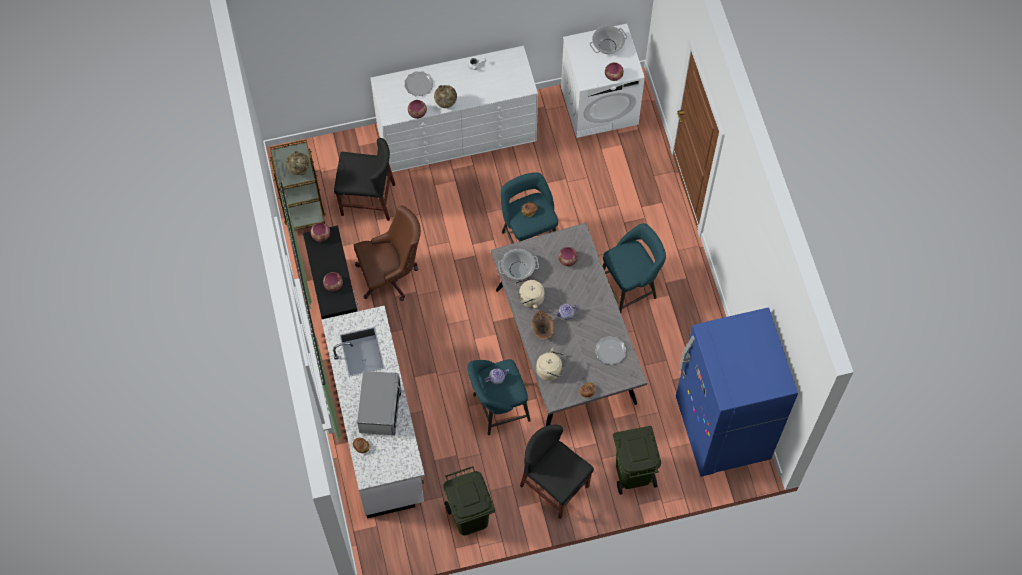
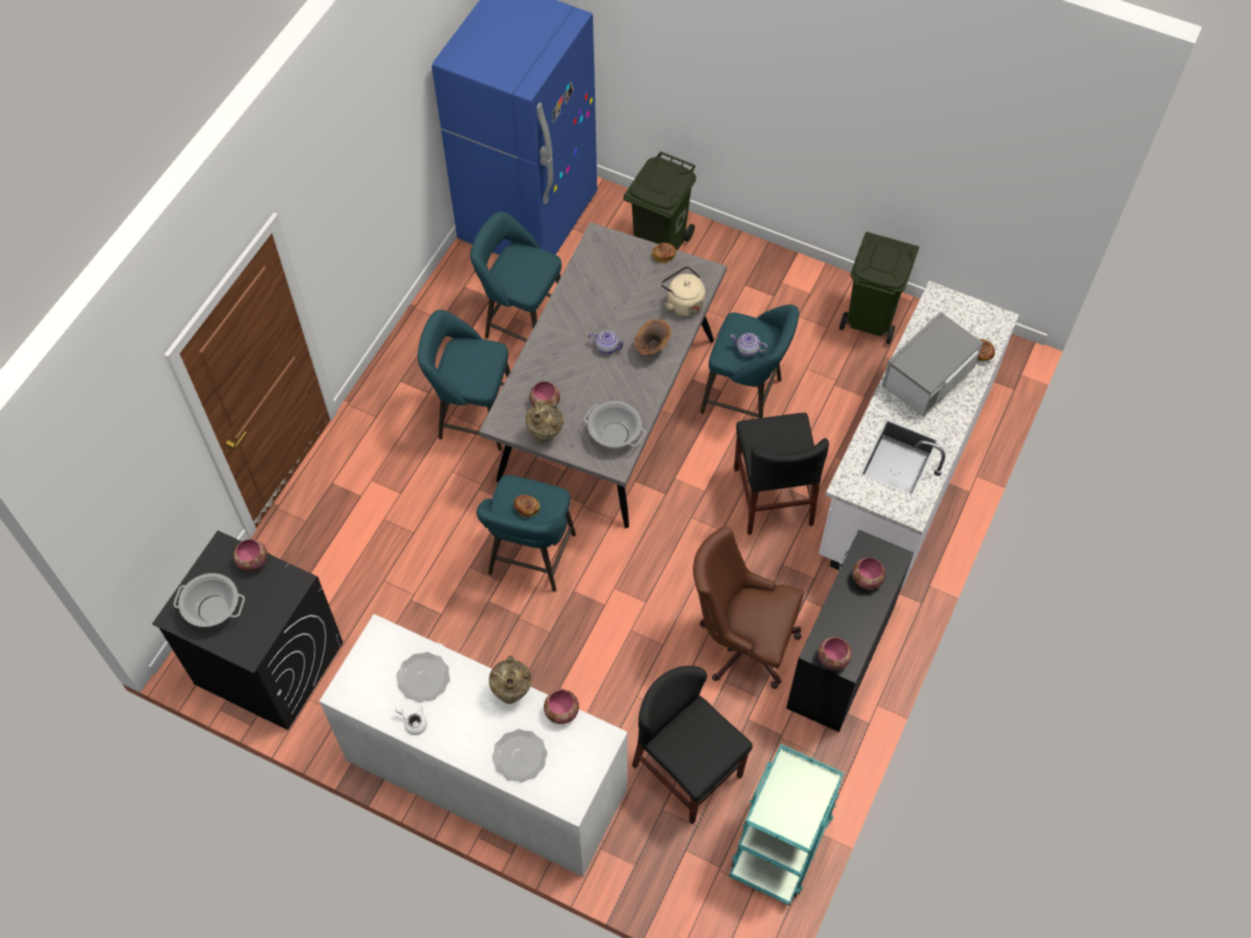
camera: 140 degrees left, 5 degrees down
(299, 172) = (792, 780): beige vase -> beige vase (545, 435)
(301, 201) = (781, 841): brown cart -> turquoise cart
(529, 299) = (633, 393): beige kettle -> none
(554, 486) = (753, 285): black chair -> black chair (772, 496)
(600, 105) = (268, 663): white washing machine -> black washing machine
(610, 351) = (596, 277): plate -> plate (423, 678)
(658, 360) = (522, 323): none -> turquoise stool

